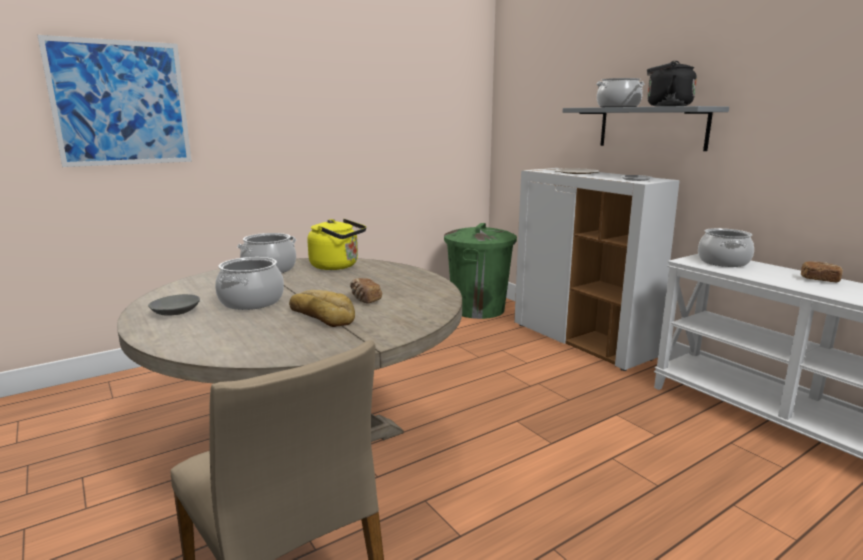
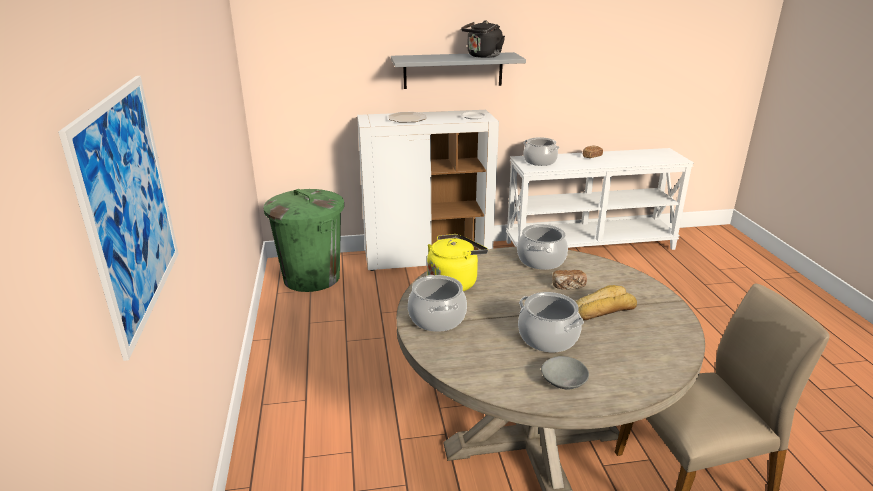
camera: 65 degrees left, 10 degrees up
(618, 107) = (437, 57): cooking pot -> cooking pot (541, 260)

